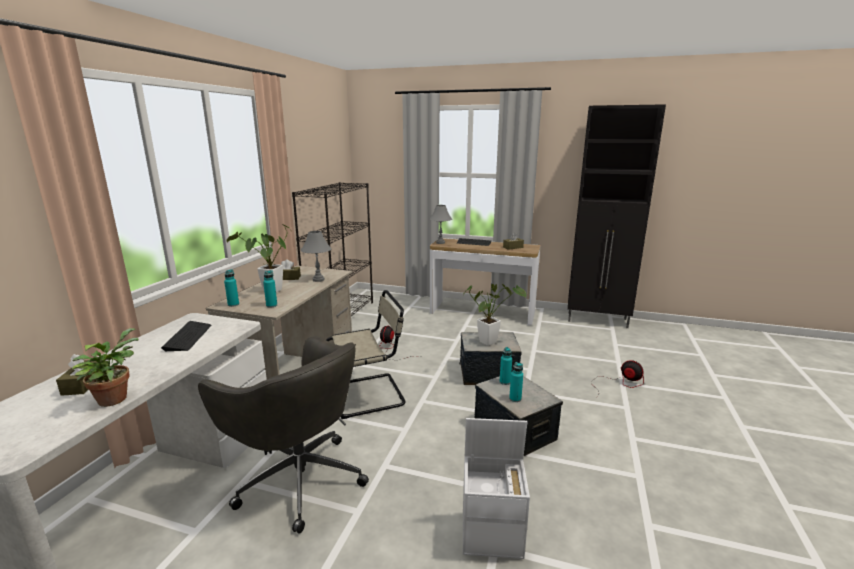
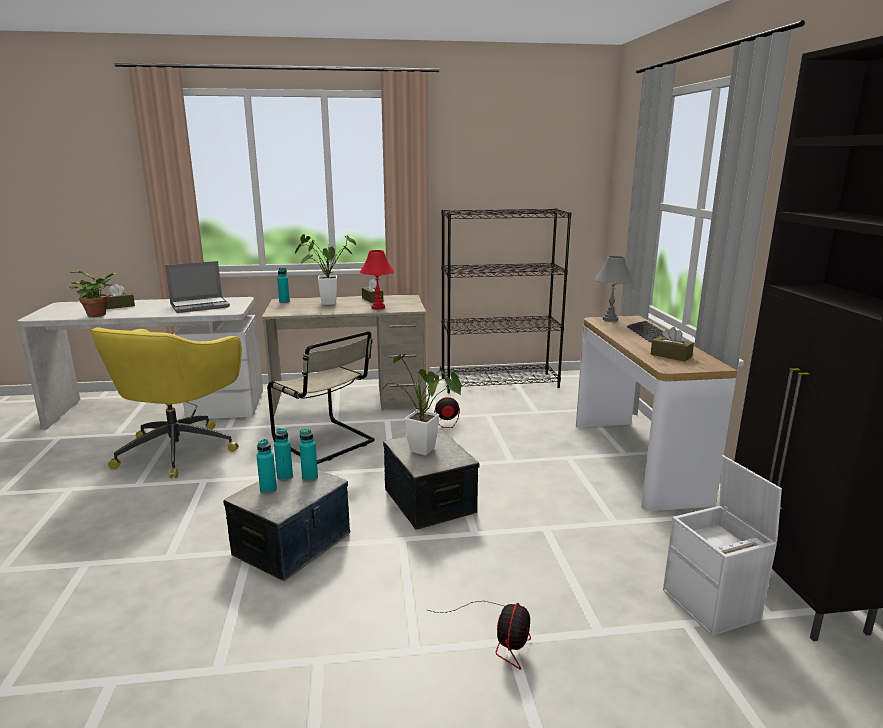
camera: 65 degrees right, 0 degrees up
(188, 337) = (200, 306): keyboard -> laptop
(271, 305) = (290, 310): turquoise bottle -> turquoise bottle (285, 477)
(299, 478) = (179, 449): grey office chair -> yellow office chair
(318, 279) = (378, 307): grey table lamp -> red table lamp
(493, 533) = (104, 559): white storage box -> white storage box (712, 605)

